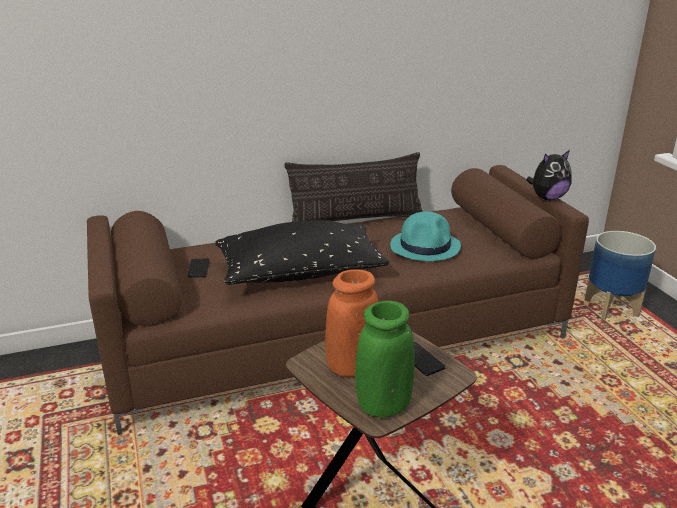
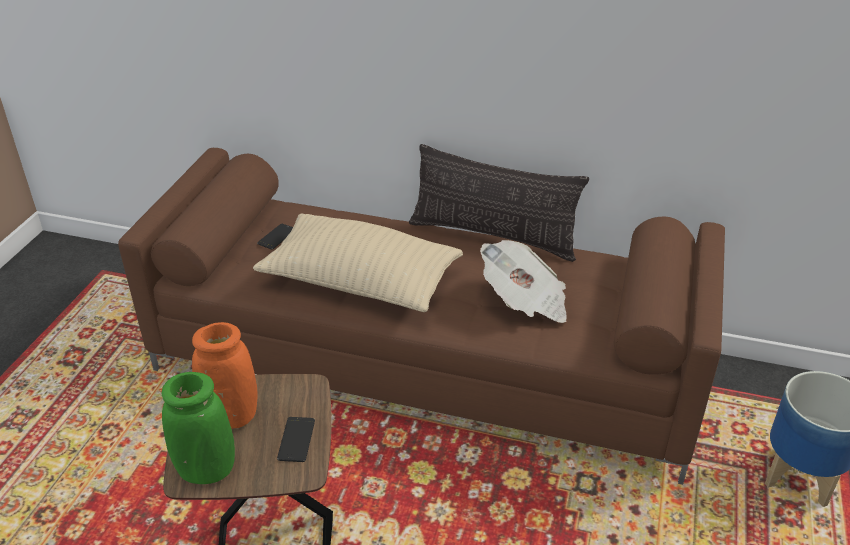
camera: 35 degrees right, 10 degrees up
(300, 273) = (360, 282): black pillow -> beige pillow
(425, 246) = (525, 301): turquoise hat -> newspaper
(547, 198) = (703, 299): plush toy -> none

